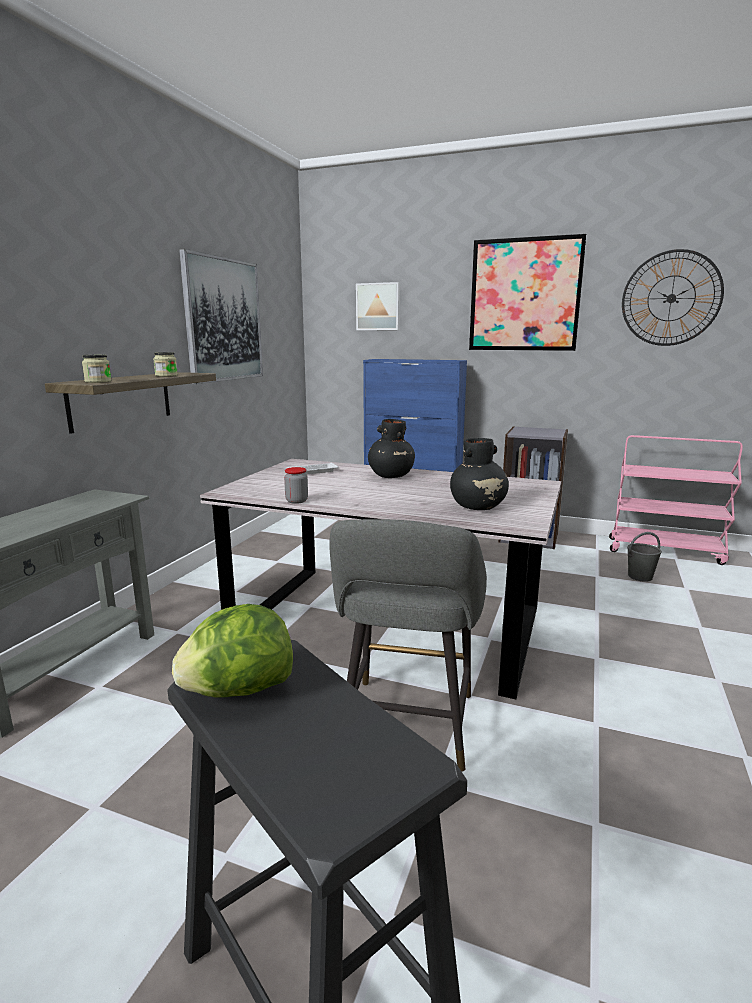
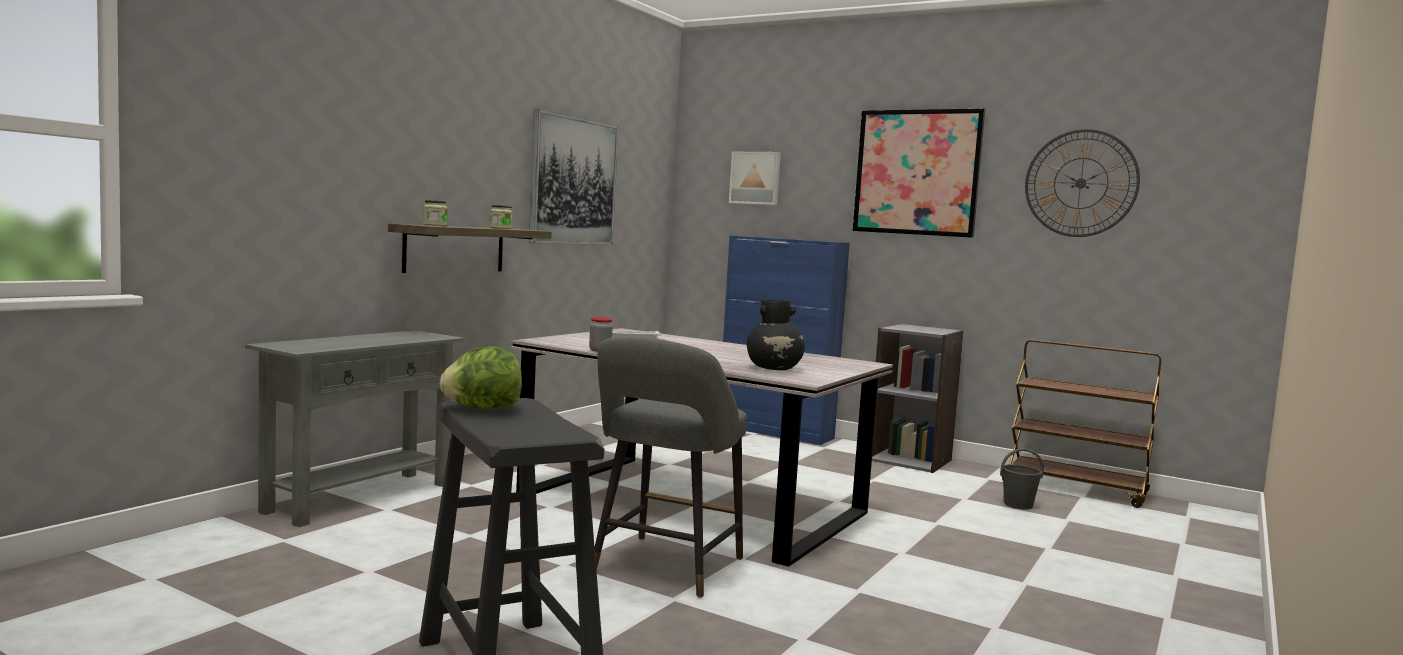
camera: 10 degrees right, 10 degrees down
(390, 476) = (712, 346): black vase -> none
(665, 551) = (1076, 489): pink cart -> brown cart

